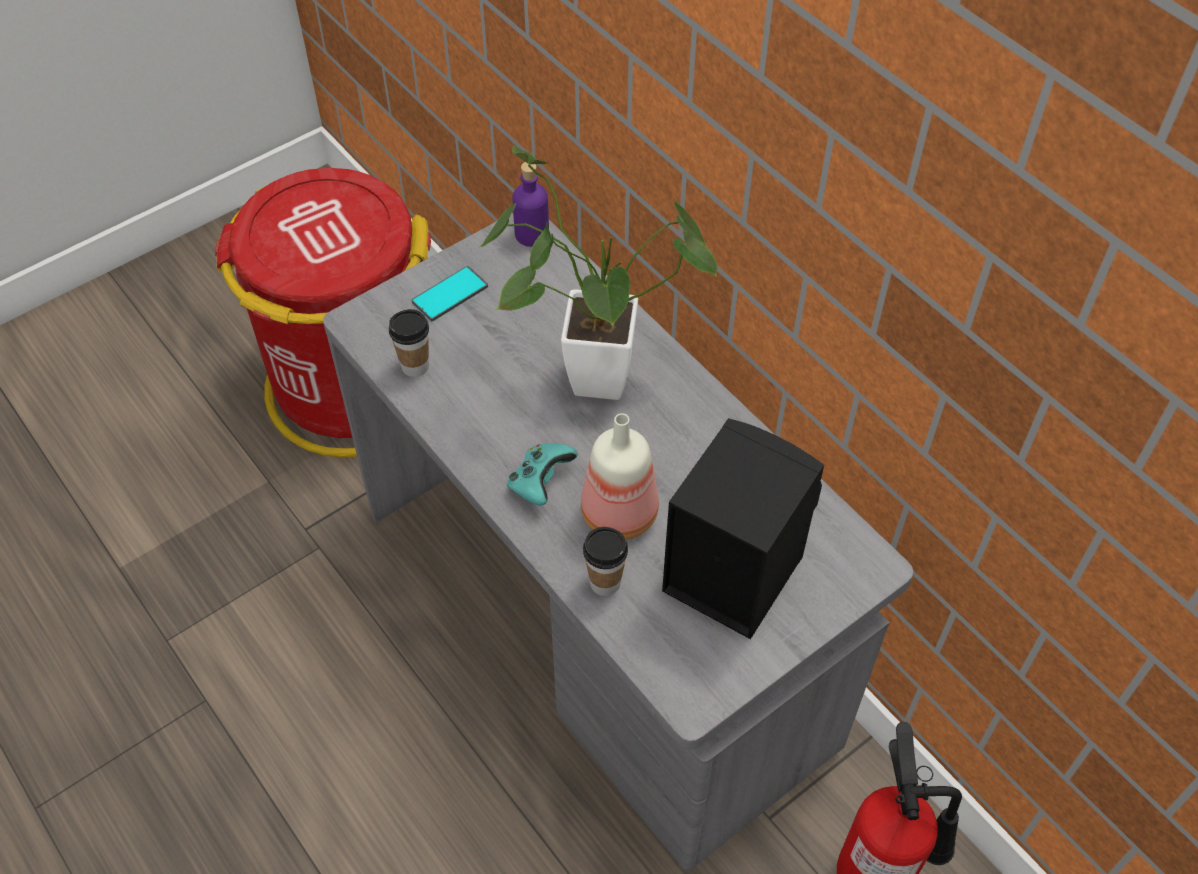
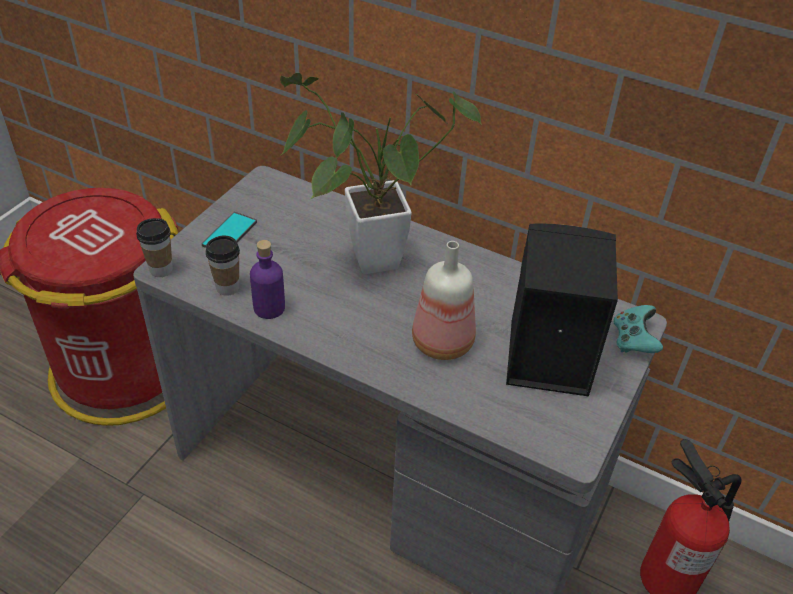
camera: 25 degrees left, 10 degrees down
(532, 234) = (272, 182): purple bottle -> purple bottle (269, 308)
(540, 482) = (371, 338): turquoise game controller -> turquoise game controller (633, 340)
(605, 582) = (460, 392): cup -> cup (161, 269)

